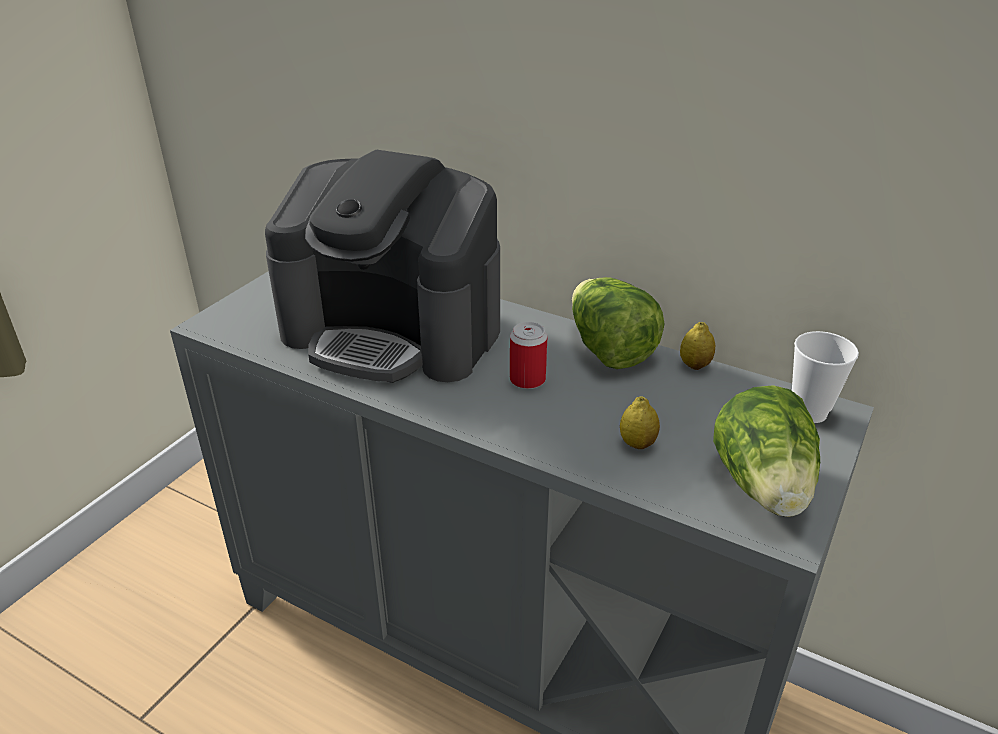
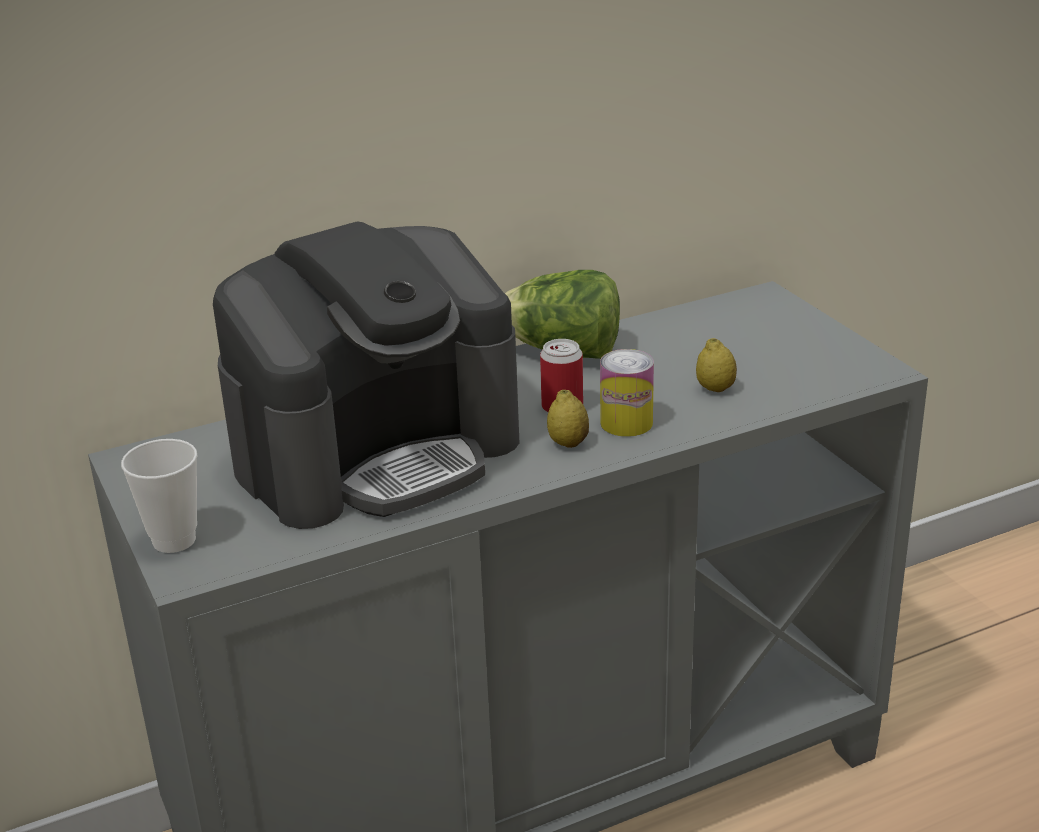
camera: 55 degrees left, 5 degrees down
(534, 418) = (626, 423): none -> can
(695, 365) = (635, 324): lemon -> lemon (568, 443)
(763, 487) = (821, 359): lettuce -> none
(809, 412) = (753, 306): cup -> cup (174, 540)

